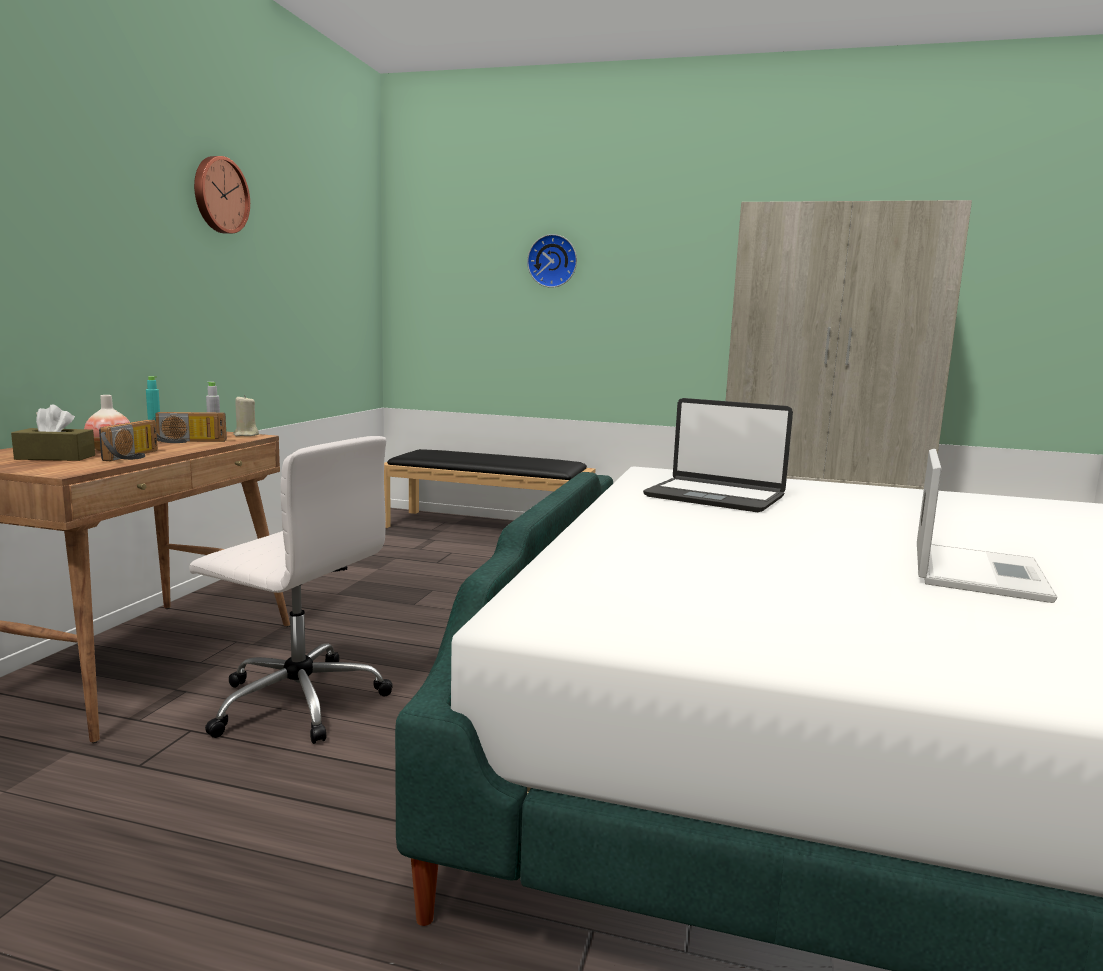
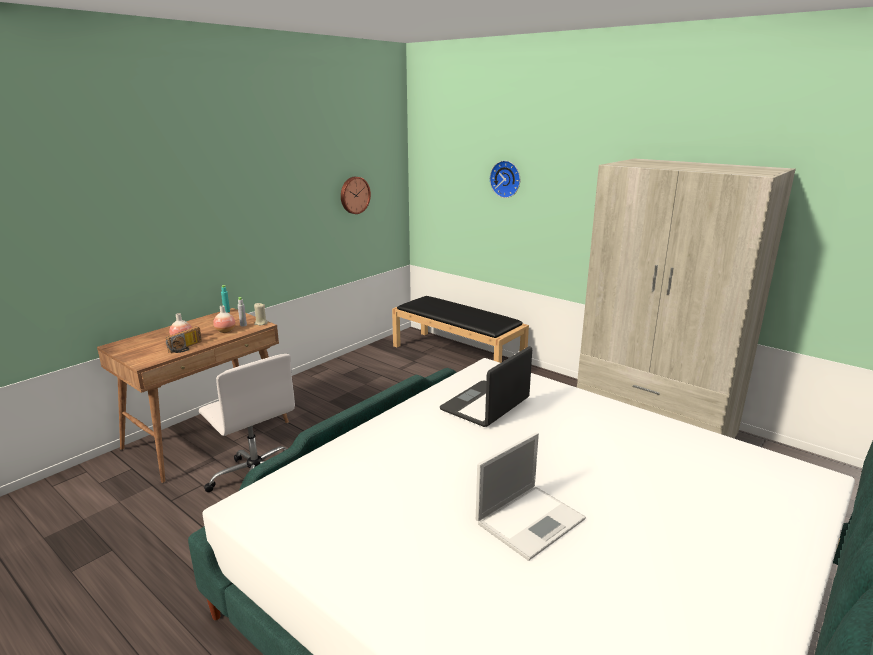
camera: 25 degrees right, 10 degrees up
(55, 457) = (154, 346): brown tissue box -> none
(188, 442) = (225, 331): radio -> vase
(219, 195) = (271, 169): wall clock -> wall clock (354, 195)
(715, 497) = (486, 405): laptop -> laptop turned 75 degrees clockwise

